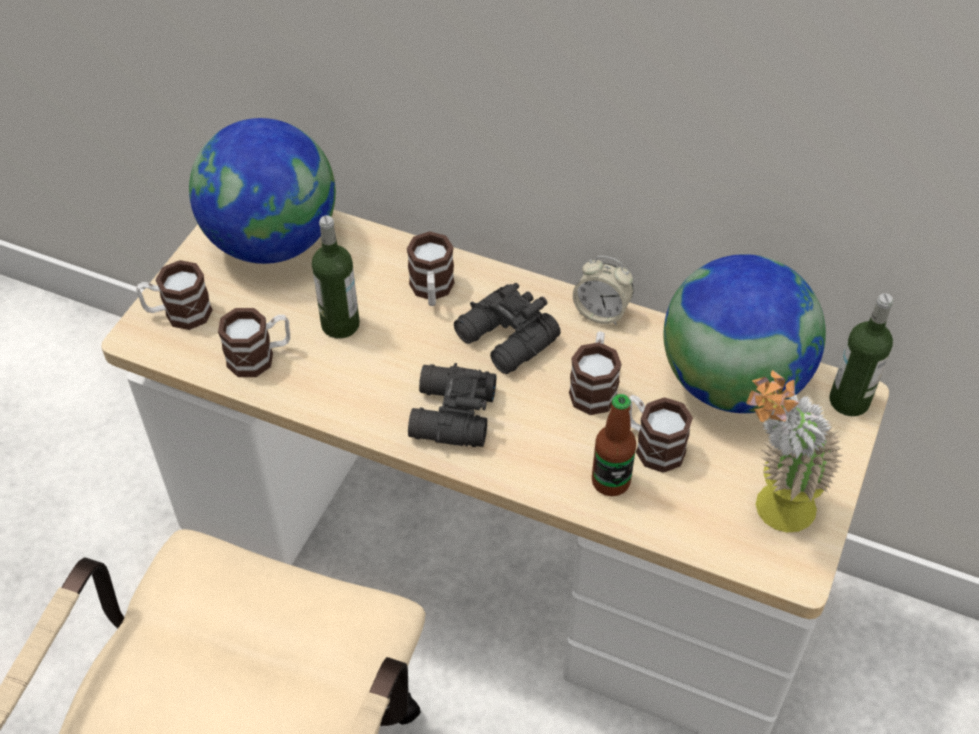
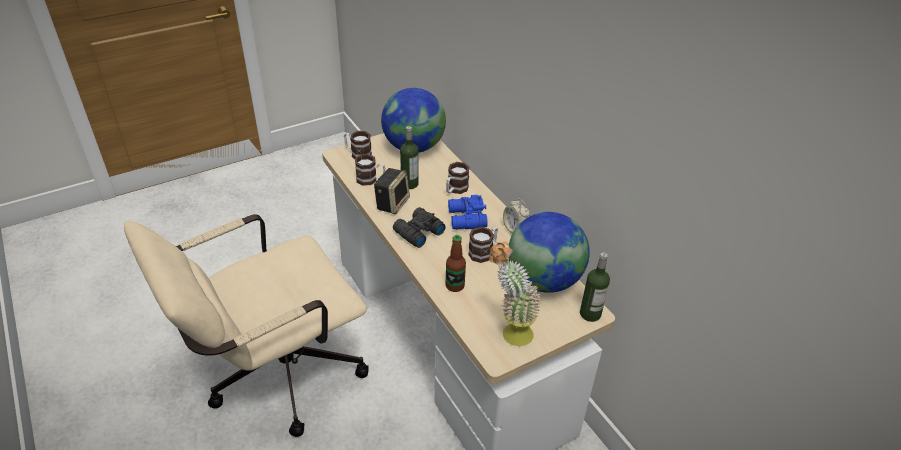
camera: 35 degrees right, 10 degrees down
(348, 383) = (392, 203): none -> speaker
(506, 340) = (466, 219): black binoculars -> blue binoculars
(652, 445) = (485, 283): mug -> none

